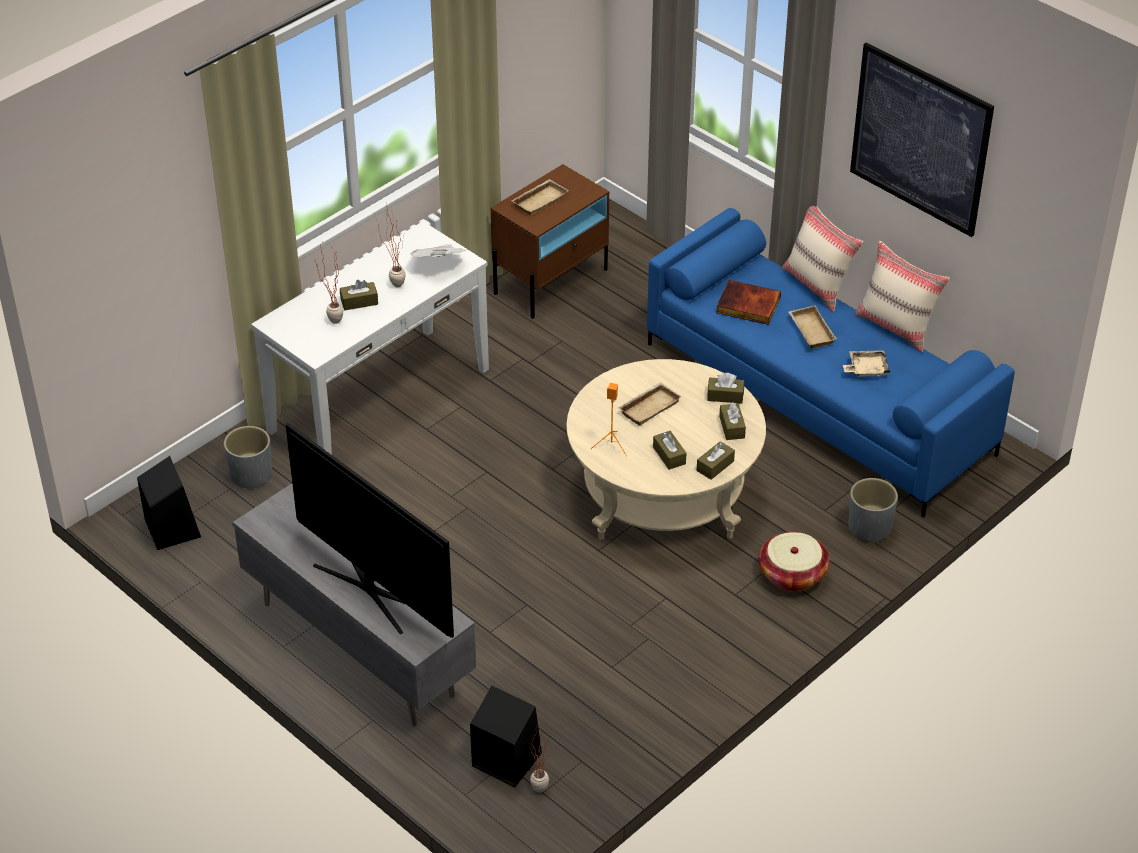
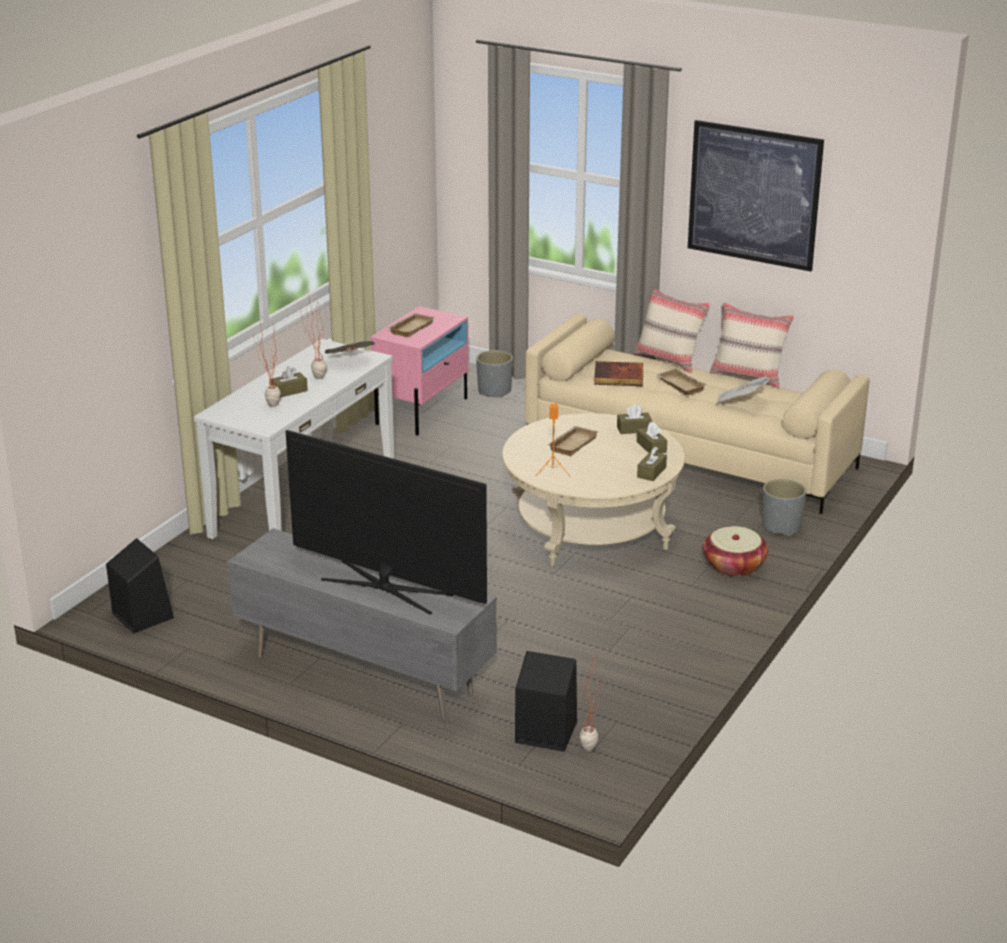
camera: 15 degrees left, 15 degrees down
(251, 475) = (205, 568): grey planter -> grey planter (494, 391)
(551, 281) = (422, 411): brown nightstand -> pink nightstand
(669, 455) = (607, 471): brown tissue box -> none
(820, 398) = (691, 453): blue sofa -> beige sofa
(866, 369) = (740, 402): beige tray -> newspaper

